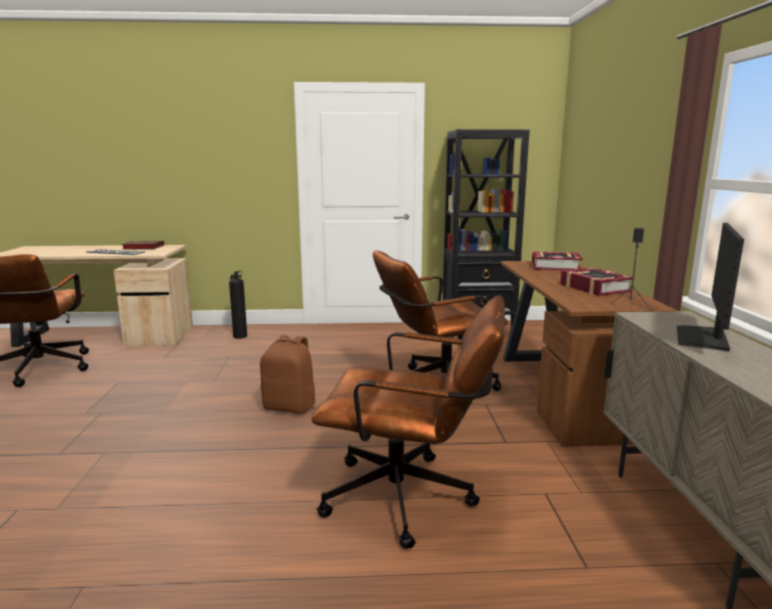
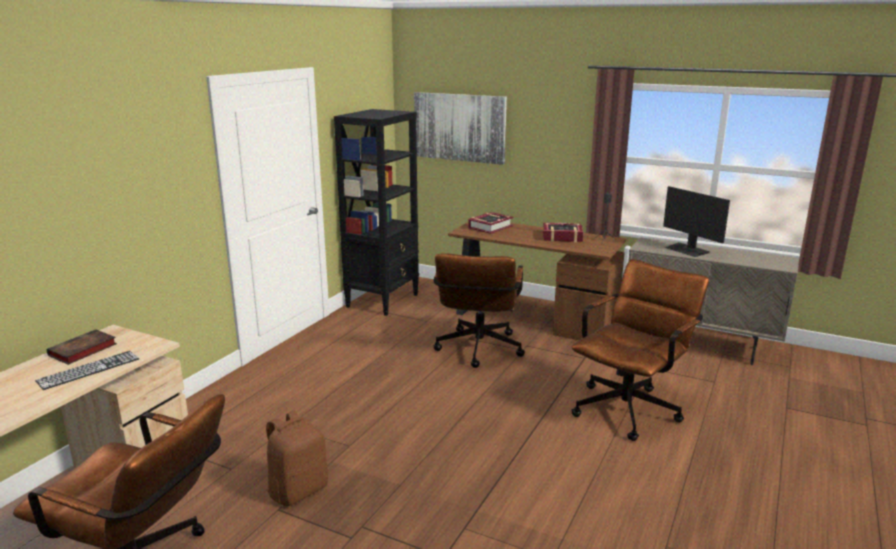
camera: 60 degrees left, 5 degrees up
(239, 336) = (226, 409): fire extinguisher -> none
(290, 407) = (457, 418): brown backpack -> brown backpack (298, 490)
(592, 152) = (459, 127): none -> picture

